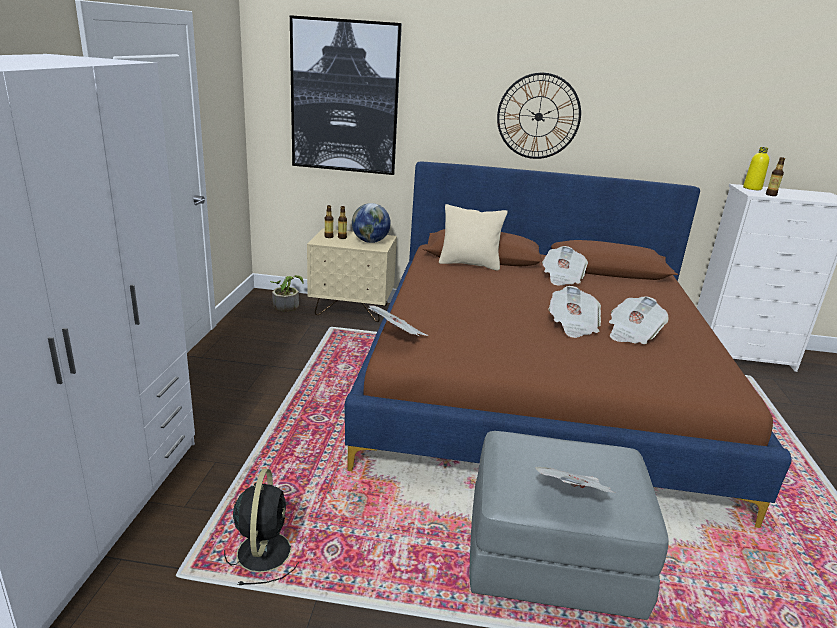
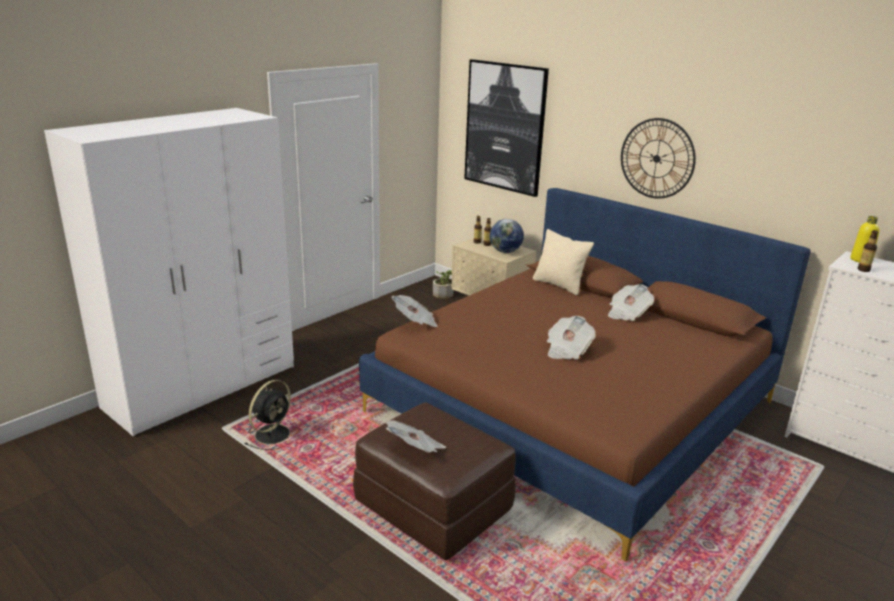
camera: 35 degrees right, 0 degrees up
(553, 557) = (434, 507): grey ottoman -> brown ottoman
(632, 334) = (609, 369): newspaper -> none

